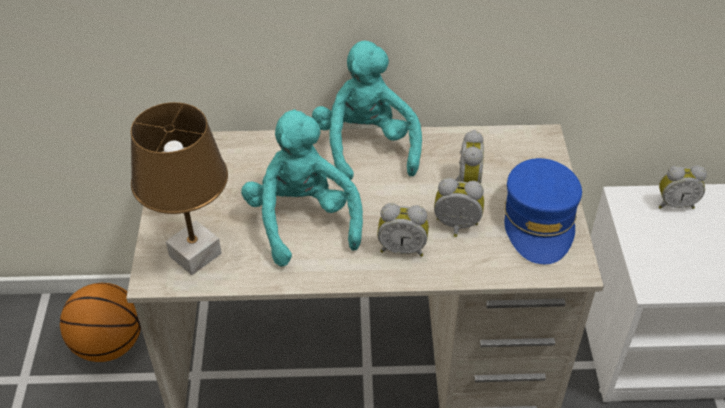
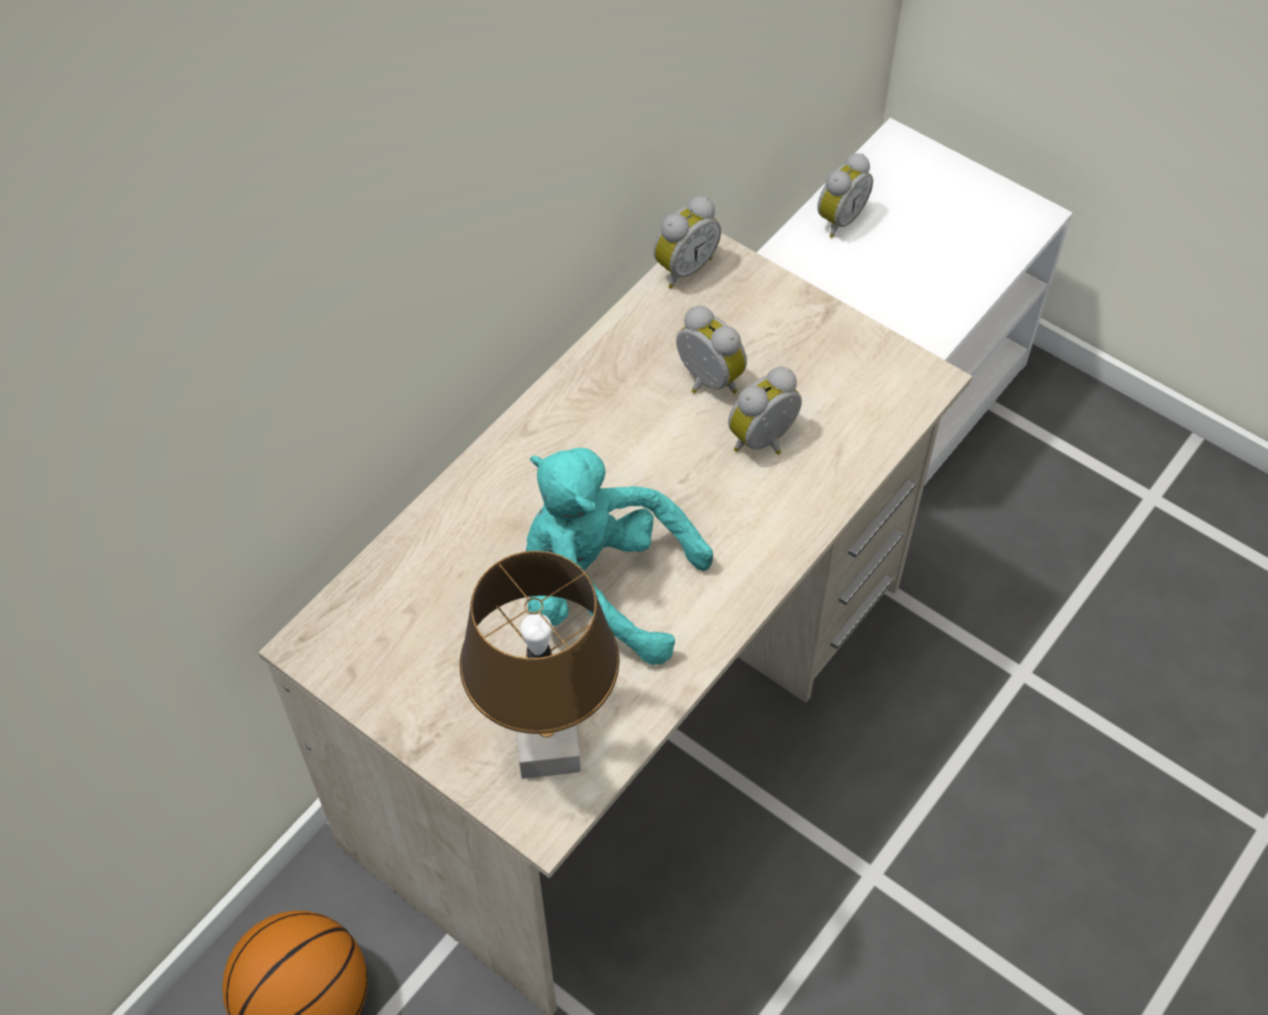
camera: 50 degrees left, 10 degrees up
(366, 147) = (541, 435): turquoise plush toy -> none
(402, 248) = (746, 517): alarm clock -> alarm clock (683, 267)
(539, 221) = (830, 358): blue cap -> none

